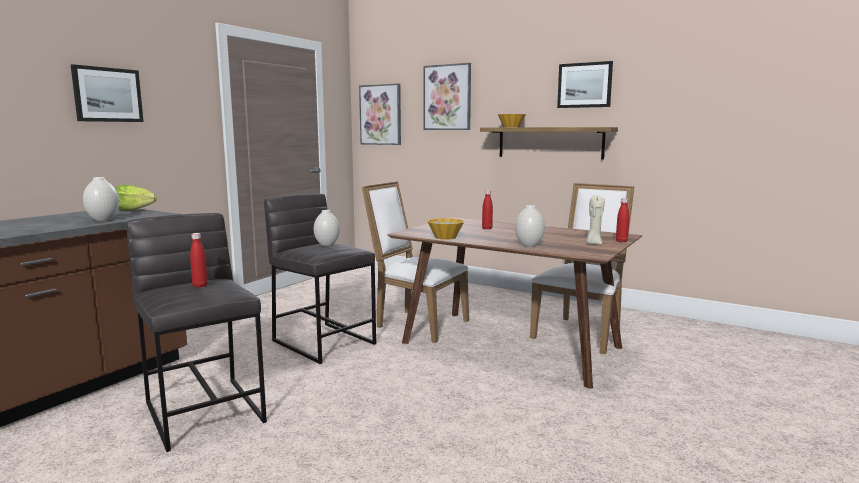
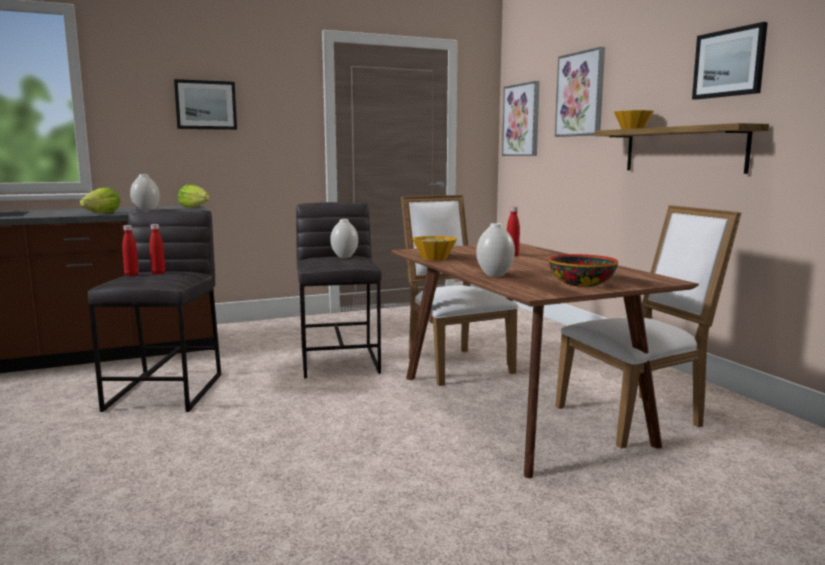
camera: 35 degrees right, 0 degrees up
(56, 227) = (102, 213): none -> lettuce
(593, 244) = (582, 283): beige candle -> bowl
(621, 241) = (634, 286): red bottle -> red bottle (131, 275)

